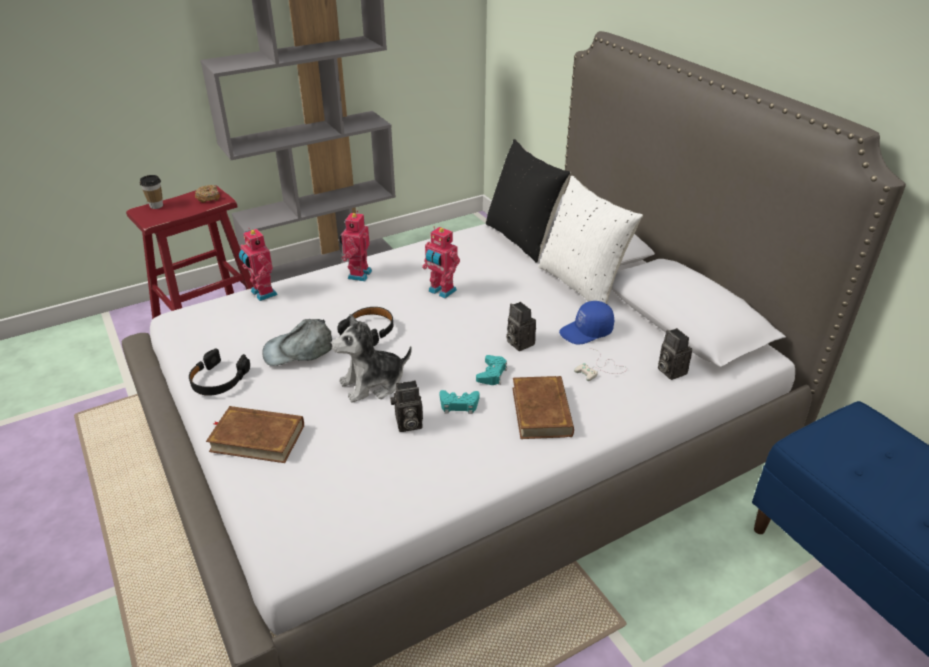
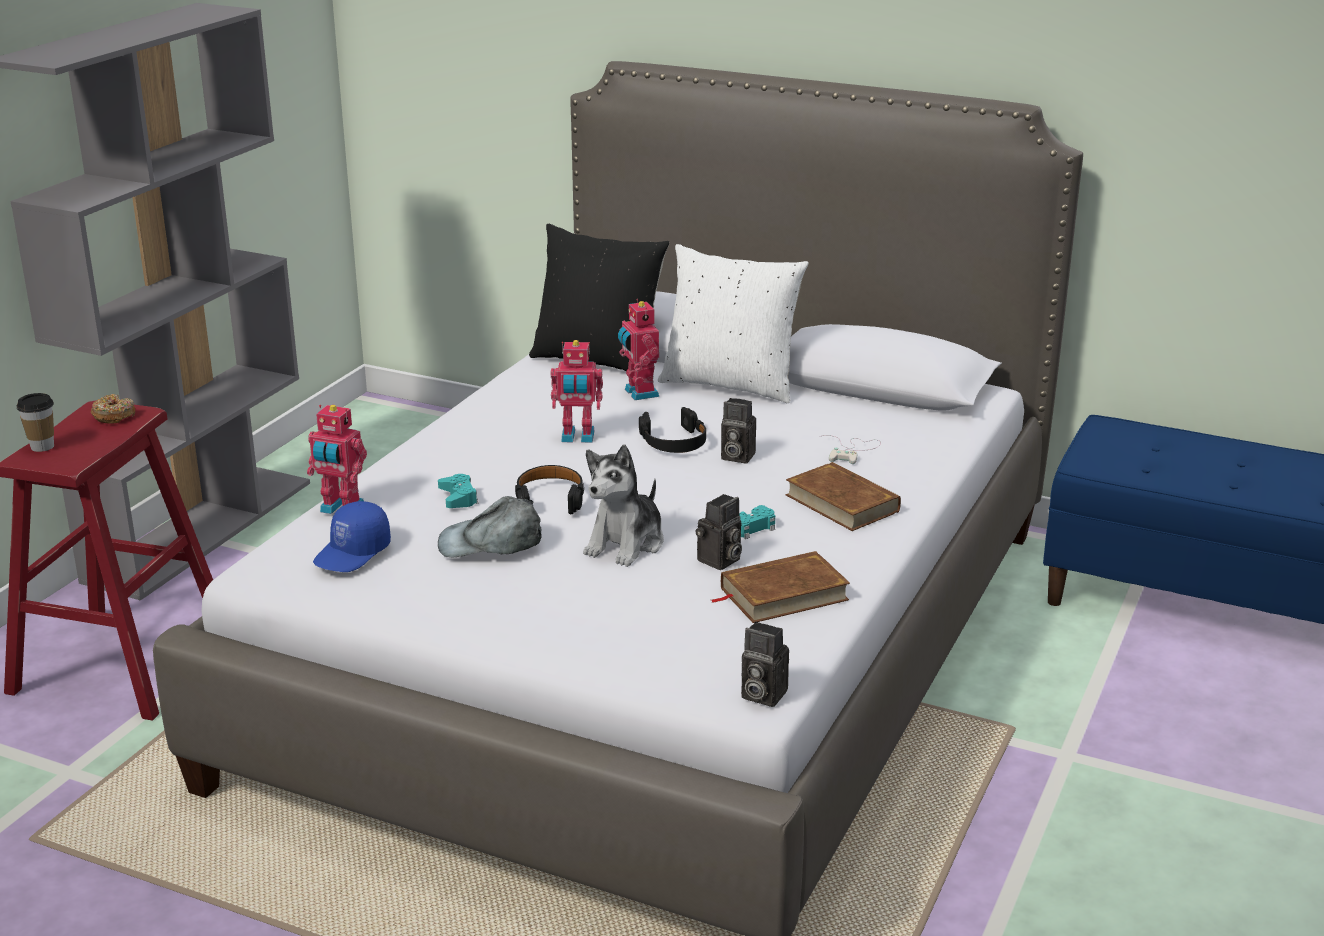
camera: 35 degrees left, 10 degrees down
(218, 380) = (429, 603): black headphones -> black headphones (674, 442)
(257, 438) = (568, 631): brown book -> brown book (783, 594)
(299, 350) = (491, 542): grey cap -> grey cap turned 45 degrees clockwise
(358, 274) = (441, 453): toy robot -> toy robot (639, 393)
(492, 374) = (747, 491): turquoise game controller -> turquoise game controller (458, 497)
(586, 332) = (795, 425): blue cap -> blue cap (353, 553)
(669, 370) = (920, 430): camera -> camera (760, 694)

